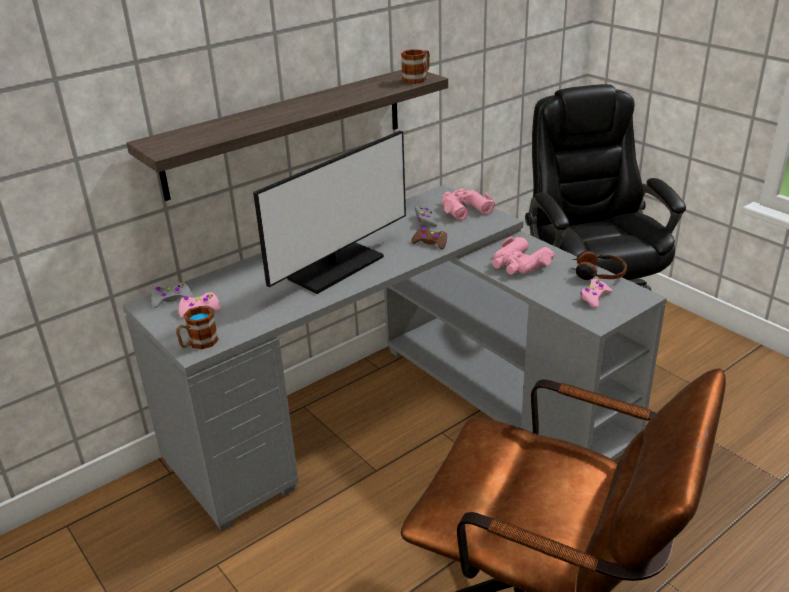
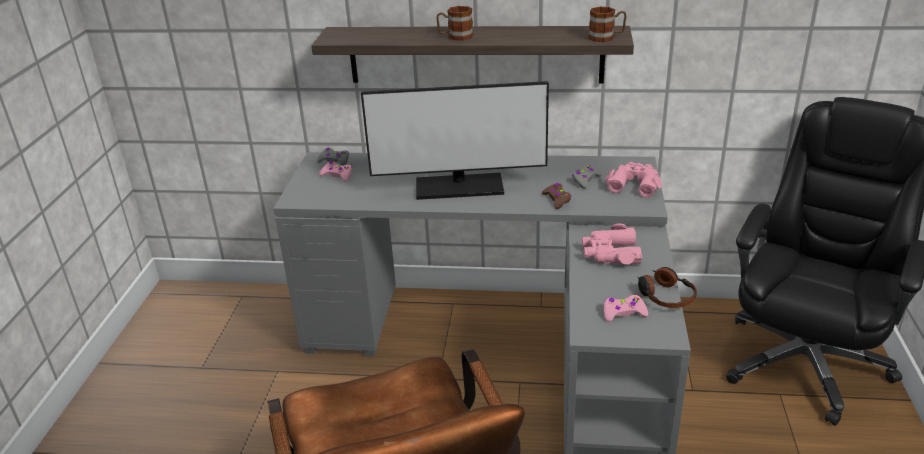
camera: 45 degrees right, 0 degrees up
(198, 344) = (302, 197): mug -> mug (455, 37)

